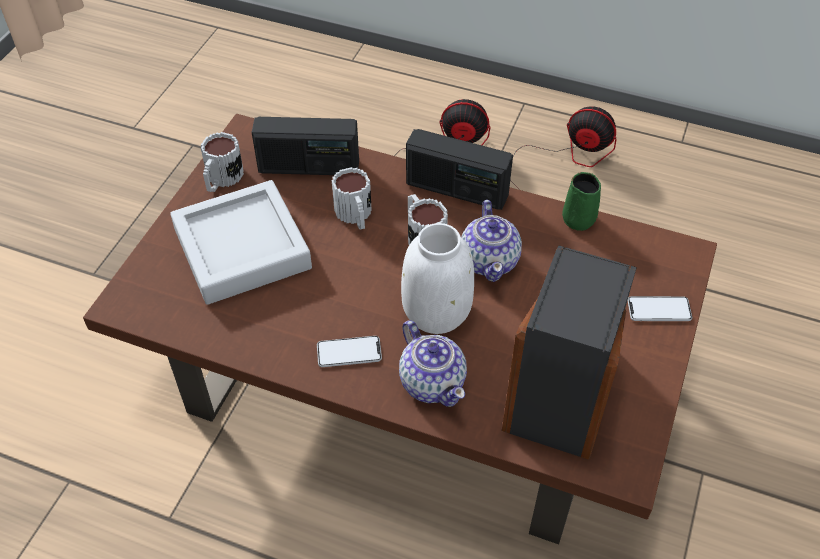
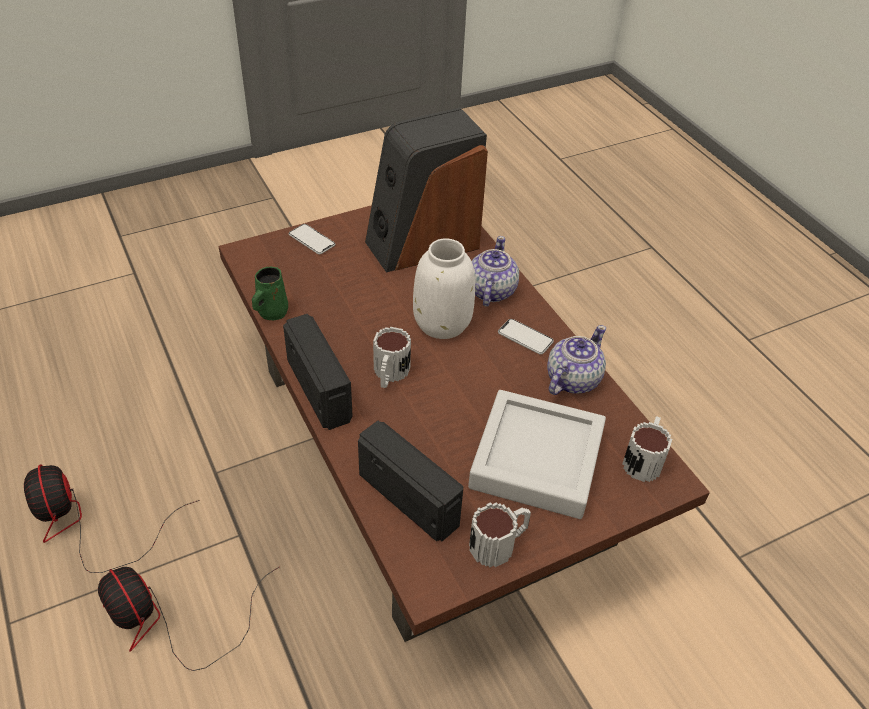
camera: 140 degrees left, 5 degrees down
(355, 216) = (420, 424): mug -> mug (644, 458)
(490, 260) = (367, 328): teapot -> teapot (572, 380)

